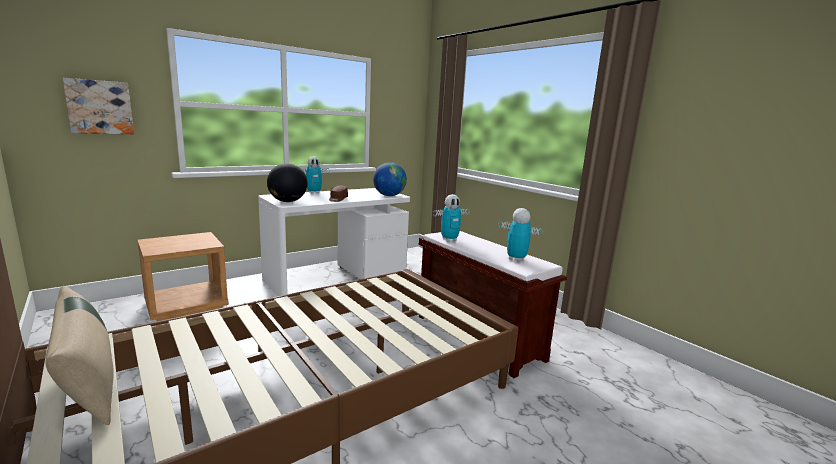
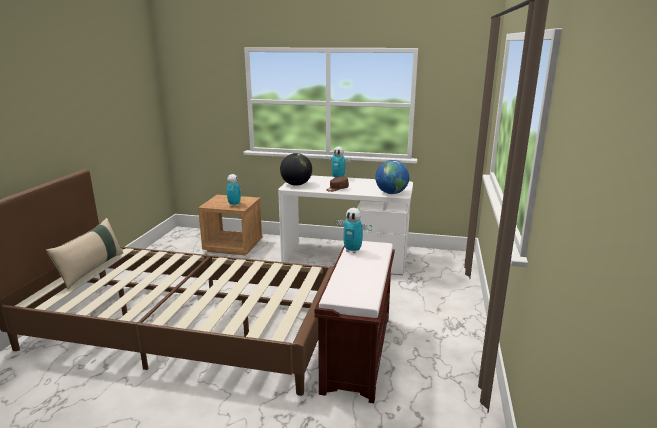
camera: 50 degrees right, 5 degrees up
(100, 107) = (207, 105): picture -> none
(516, 259) = (354, 287): toy robot -> toy robot (234, 205)

